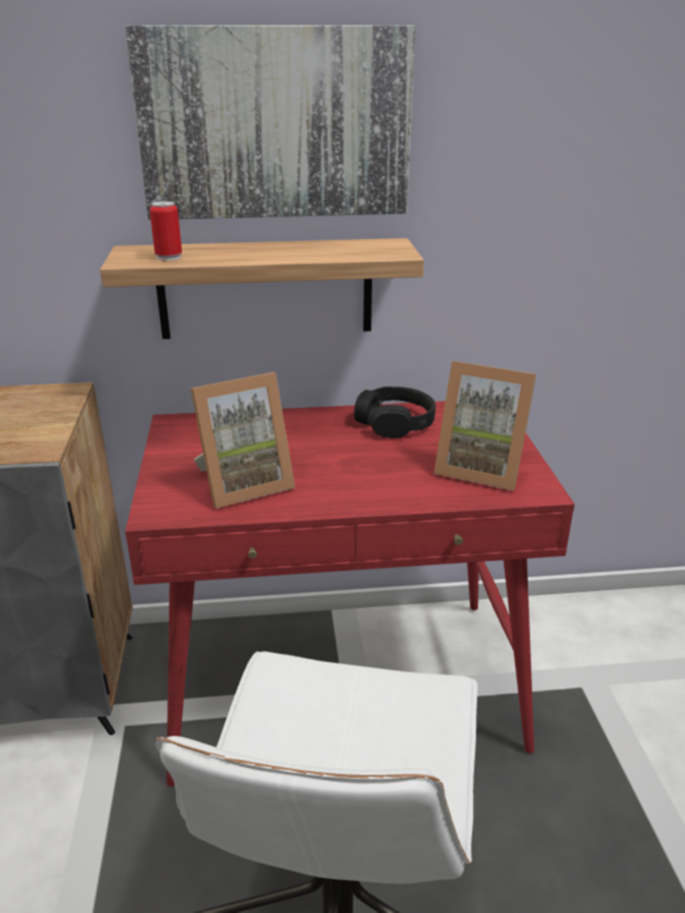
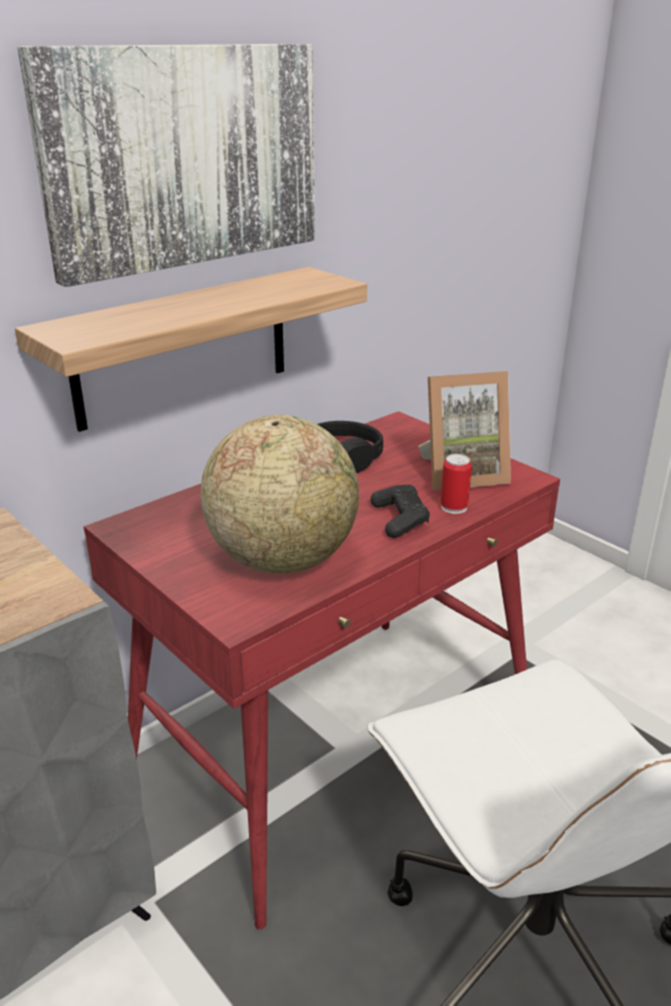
camera: 35 degrees left, 0 degrees up
(168, 257) = (115, 327): can -> can (454, 507)
(243, 484) = (282, 559): picture frame -> globe
(372, 487) = (400, 519): none -> black game controller

